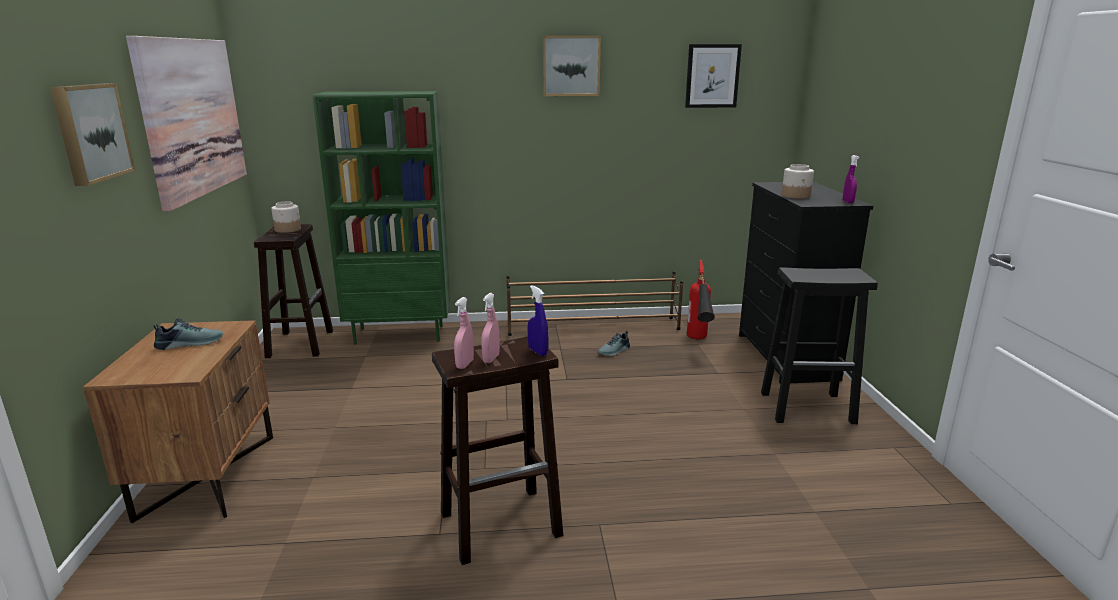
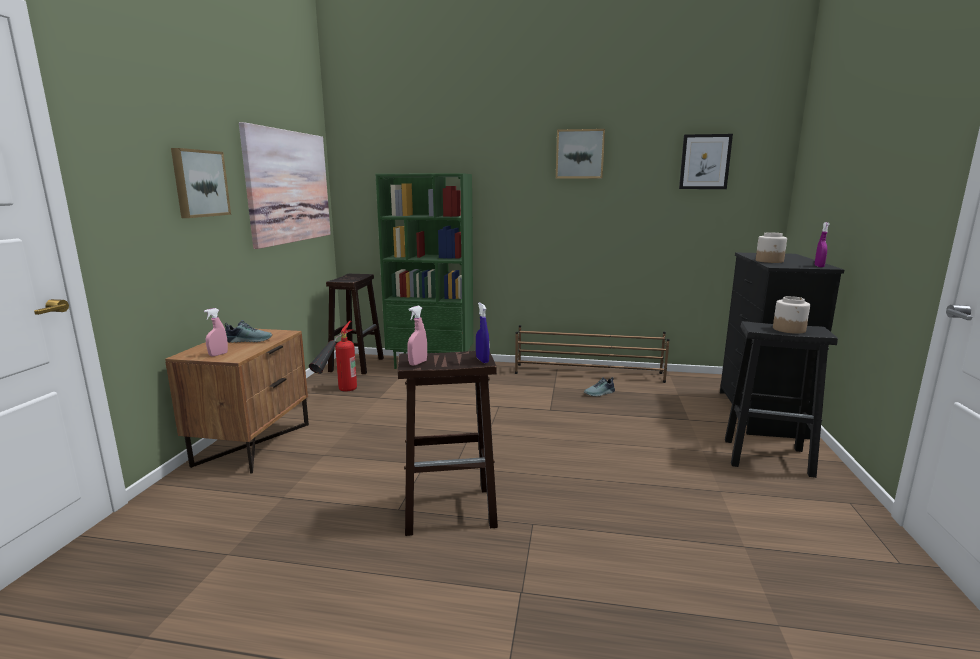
camera: 15 degrees right, 5 degrees down
(288, 229) = (354, 276): jar -> jar (789, 329)
(491, 359) = (441, 361): pink spray bottle -> pink spray bottle (218, 354)
(698, 343) = (679, 394): fire extinguisher -> fire extinguisher (337, 394)

